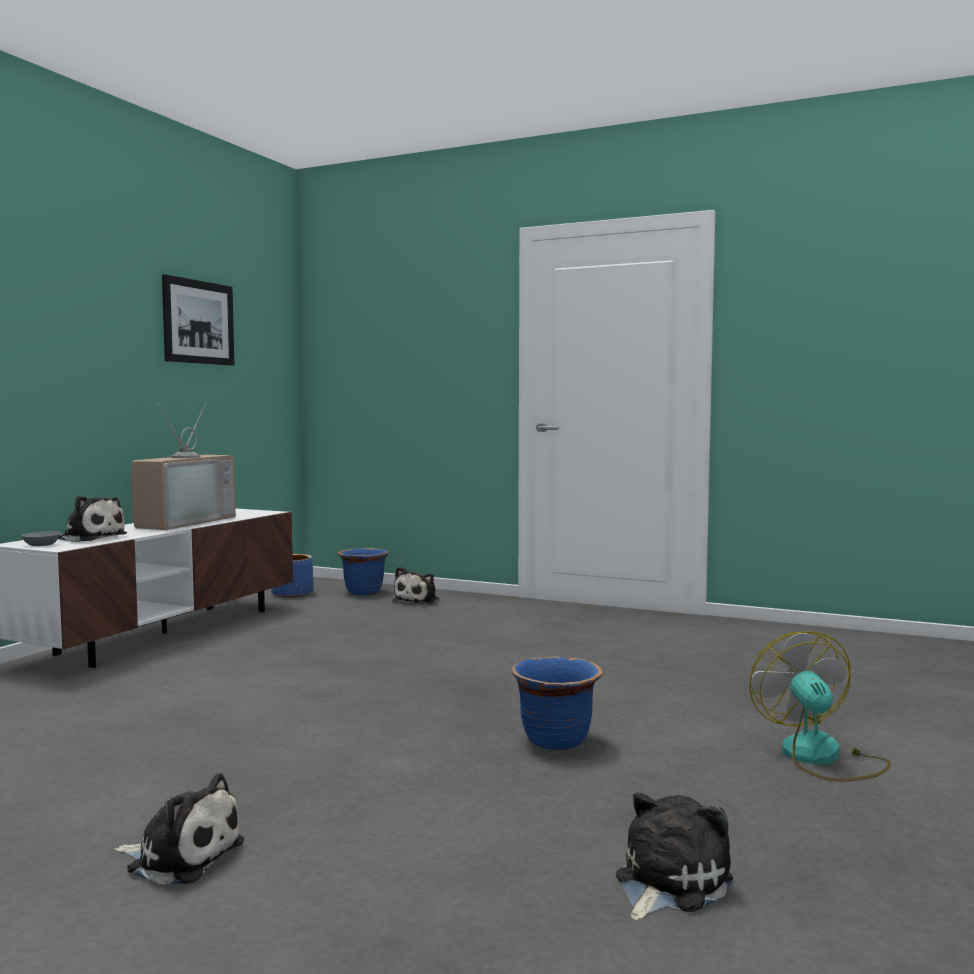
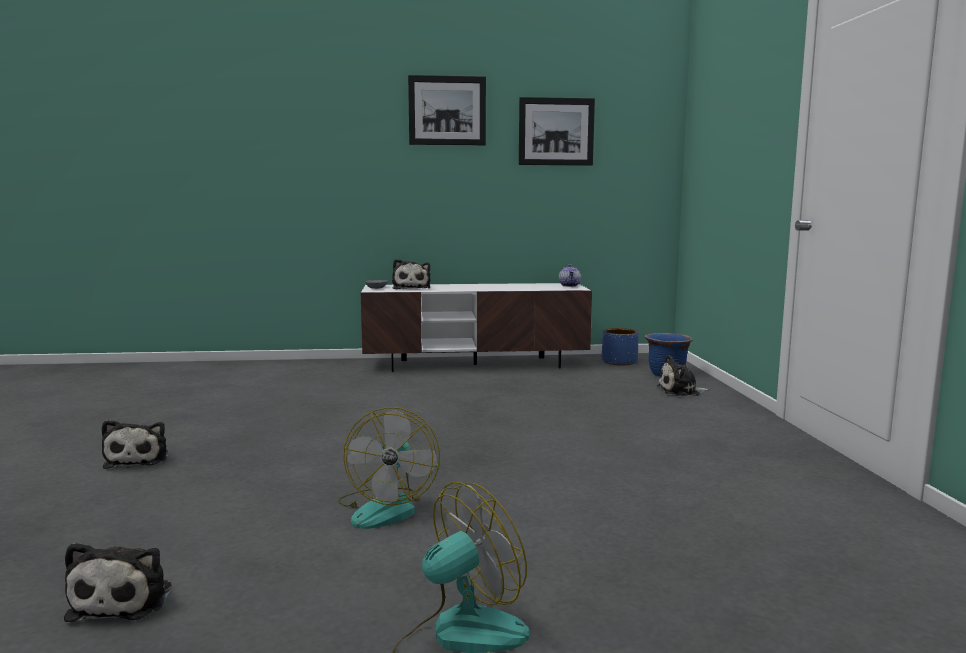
camera: 60 degrees right, 5 degrees up
(83, 280) = (447, 110): none -> picture
(182, 522) = (497, 286): television -> none
(245, 511) = (570, 286): none -> teapot
(556, 741) = (387, 508): blue planter -> fan
(668, 883) = (125, 600): plush toy -> plush toy turned 75 degrees clockwise

